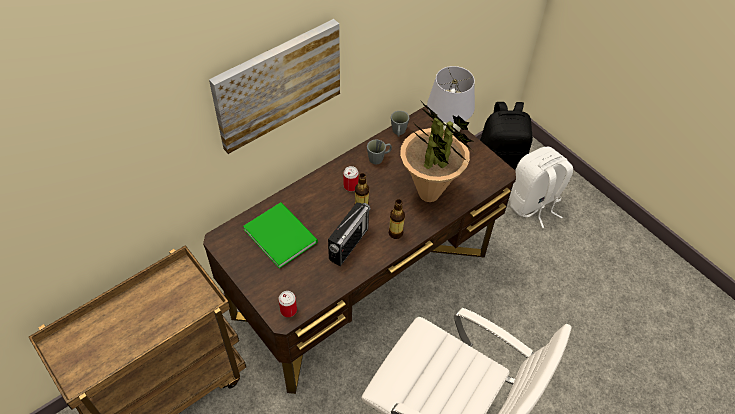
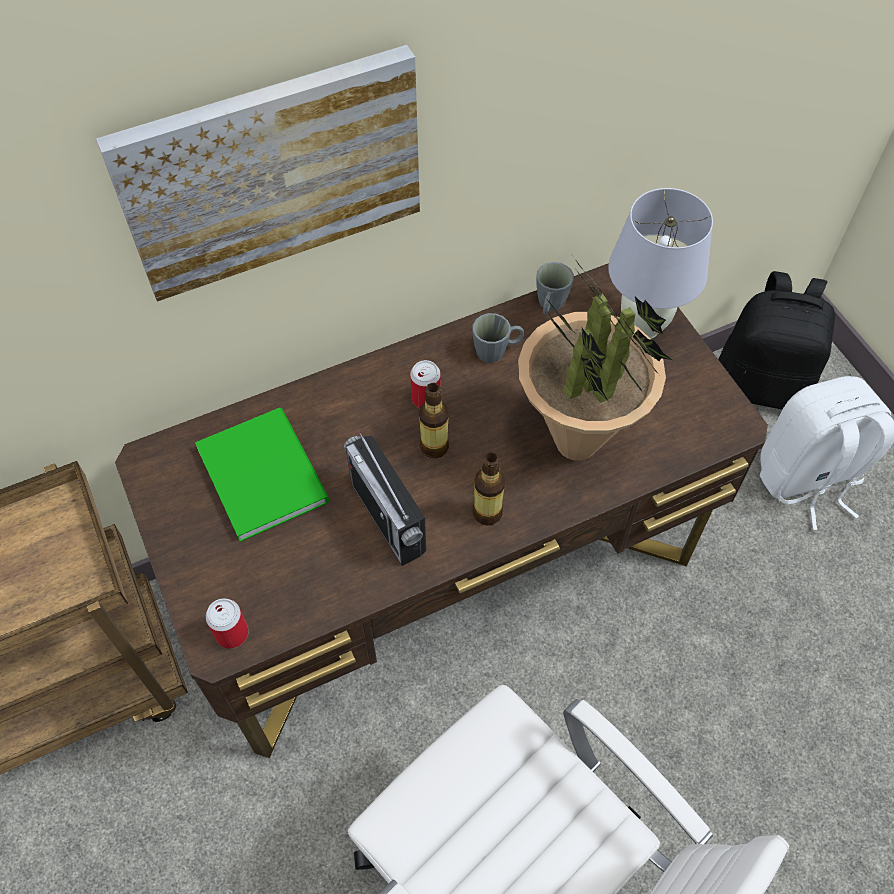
camera: 15 degrees right, 5 degrees up
(348, 244) = (388, 518): radio -> radio turned 105 degrees clockwise

